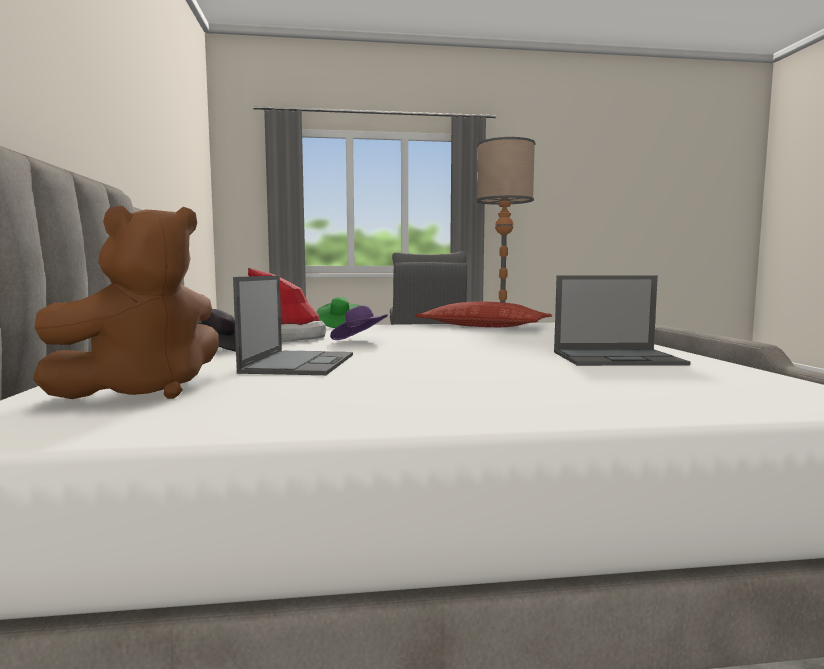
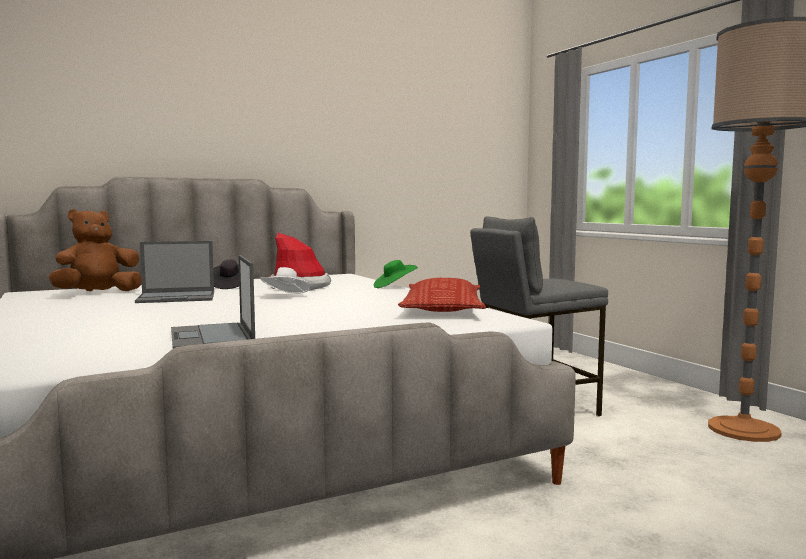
camera: 70 degrees right, 0 degrees up
(144, 391) = (97, 293): brown plush toy -> brown plush toy turned 120 degrees clockwise
(360, 341) = (286, 296): purple hat -> white hat

